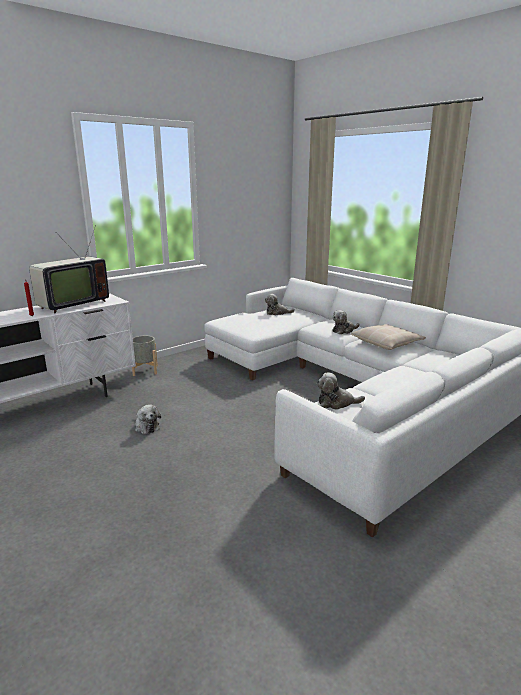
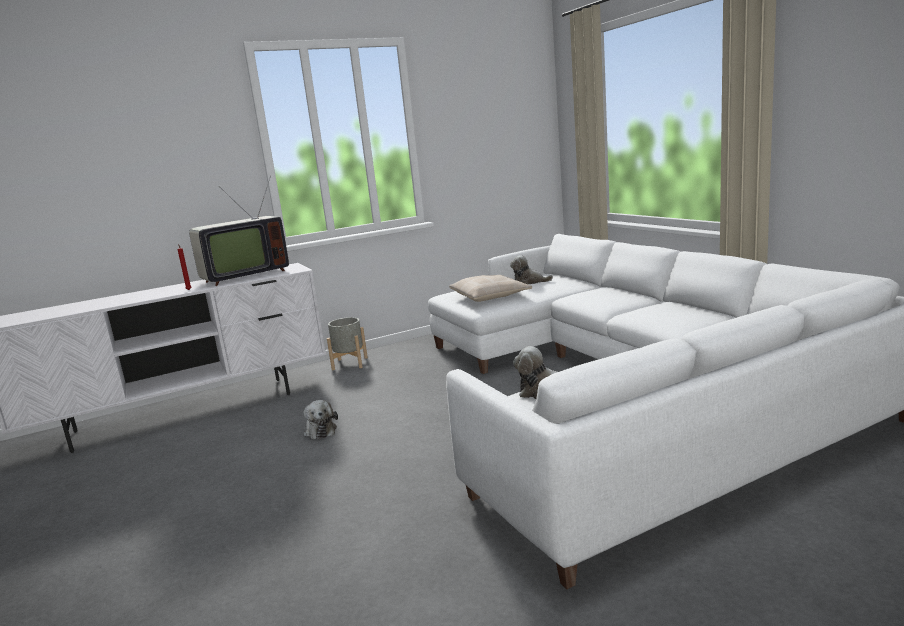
camera: 15 degrees right, 5 degrees down
(344, 330) = (613, 300): plush toy -> none
(387, 343) = (670, 314): beige pillow -> beige pillow (490, 296)

